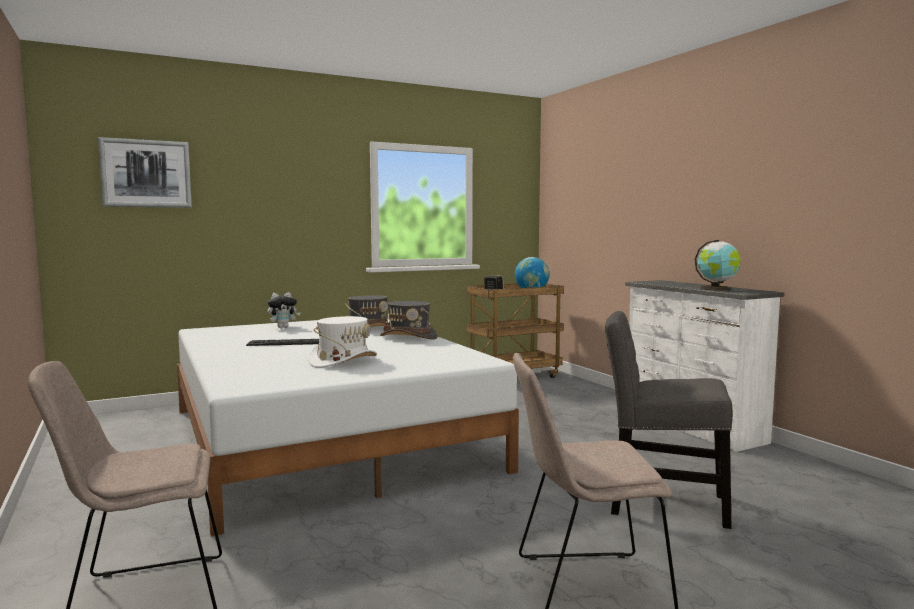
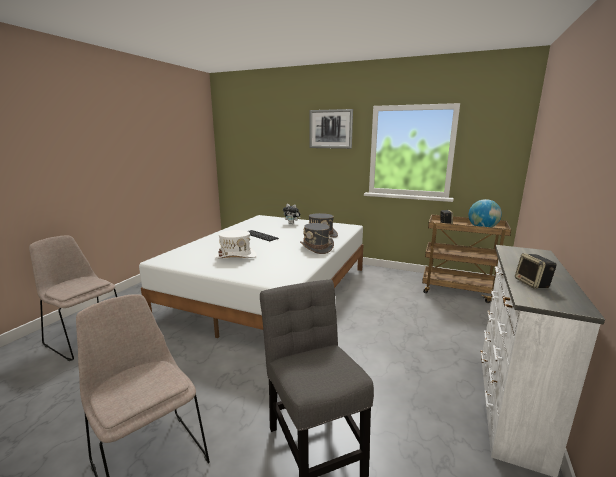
camera: 50 degrees right, 10 degrees up
(146, 173) = (253, 134): picture -> picture (330, 129)
(717, 289) = (533, 283): globe -> speaker

